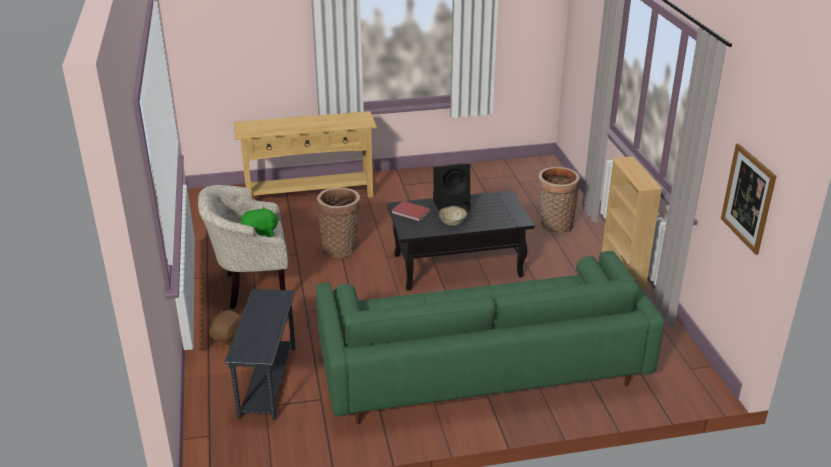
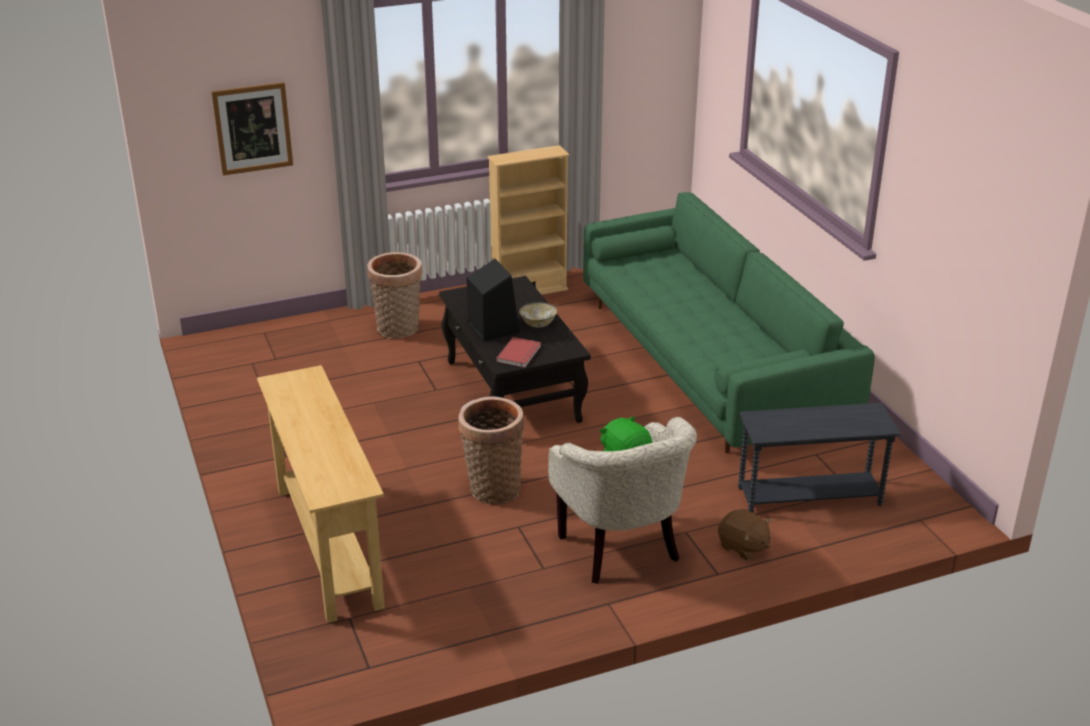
camera: 100 degrees left, 0 degrees up
(228, 337) = (743, 547): brown plush toy -> brown plush toy turned 150 degrees counterclockwise
(748, 198) = (655, 76): picture -> picture (253, 128)

